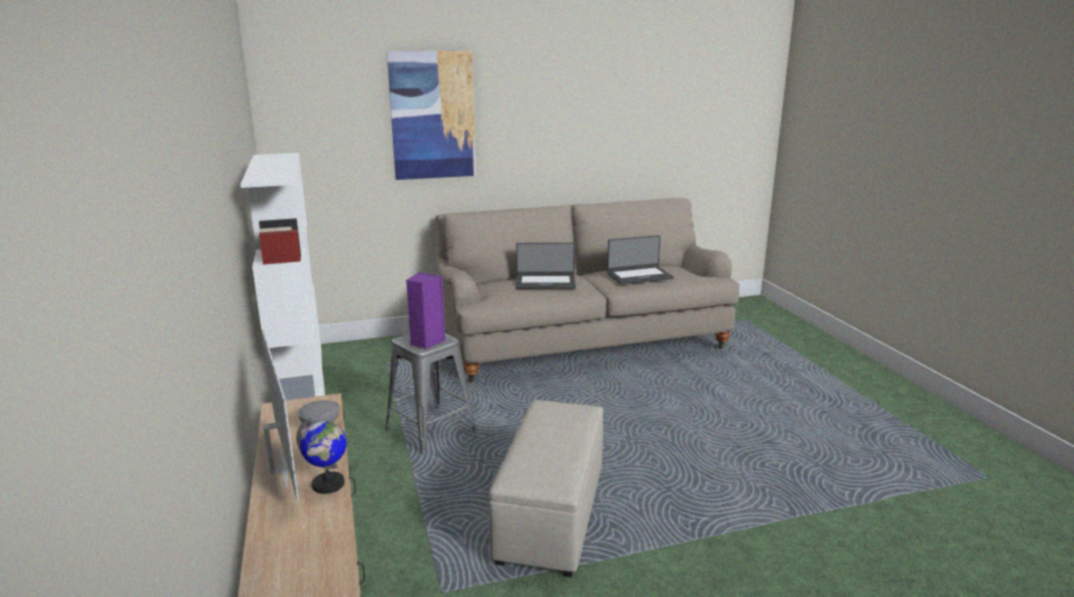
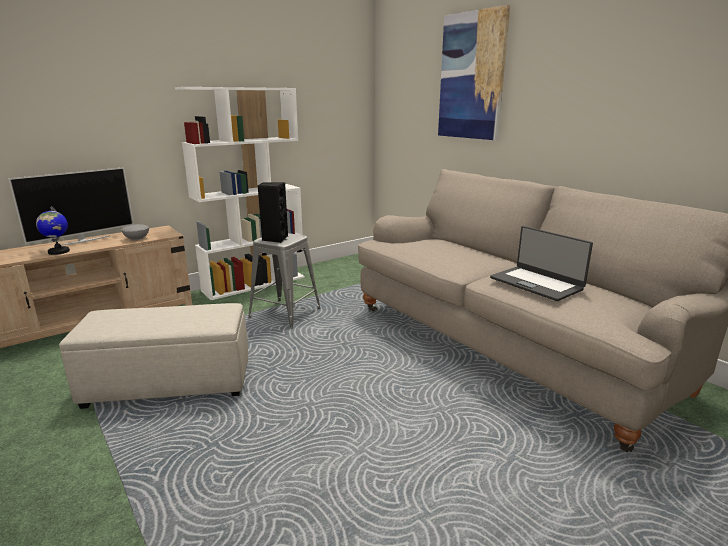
camera: 70 degrees right, 0 degrees up
(426, 342) = (274, 239): purple speaker -> black speaker
(545, 282) = (449, 250): laptop -> none

